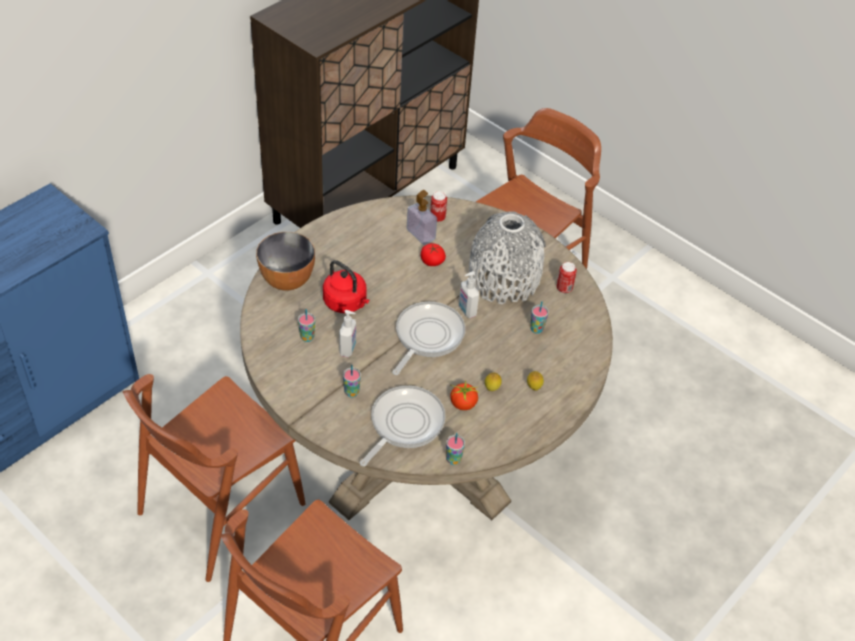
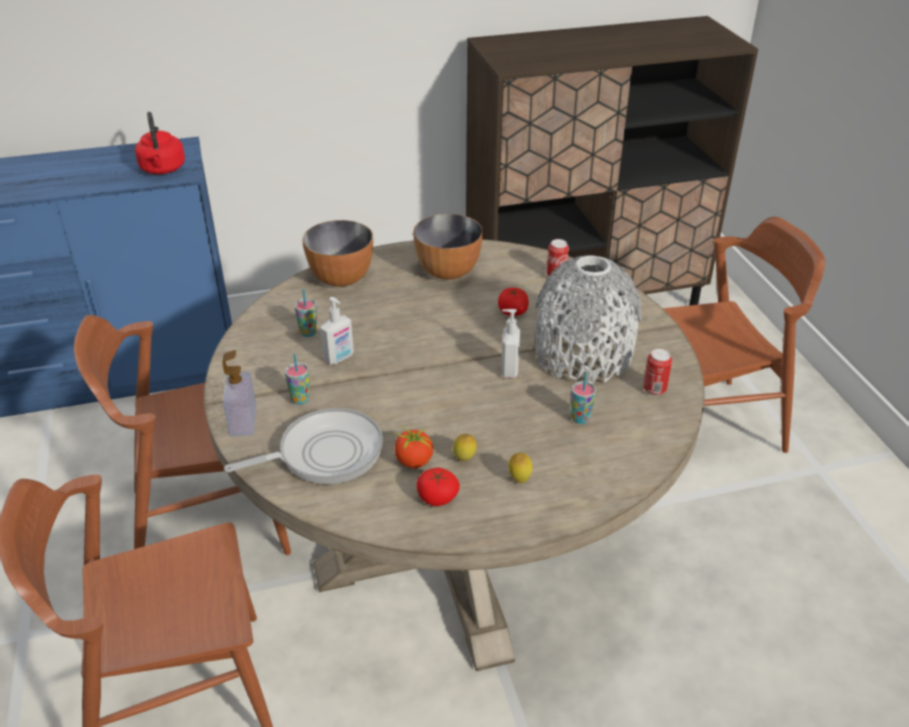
camera: 35 degrees right, 10 degrees down
(346, 303) = (380, 317): red kettle -> red kettle (163, 170)
(360, 243) = (448, 272): none -> bowl
(420, 234) = (523, 284): soap dispenser -> soap dispenser (243, 421)
(427, 337) = (437, 378): frying pan -> none
(453, 460) = (344, 516): cup -> none
(497, 422) = (437, 497): none -> tomato

